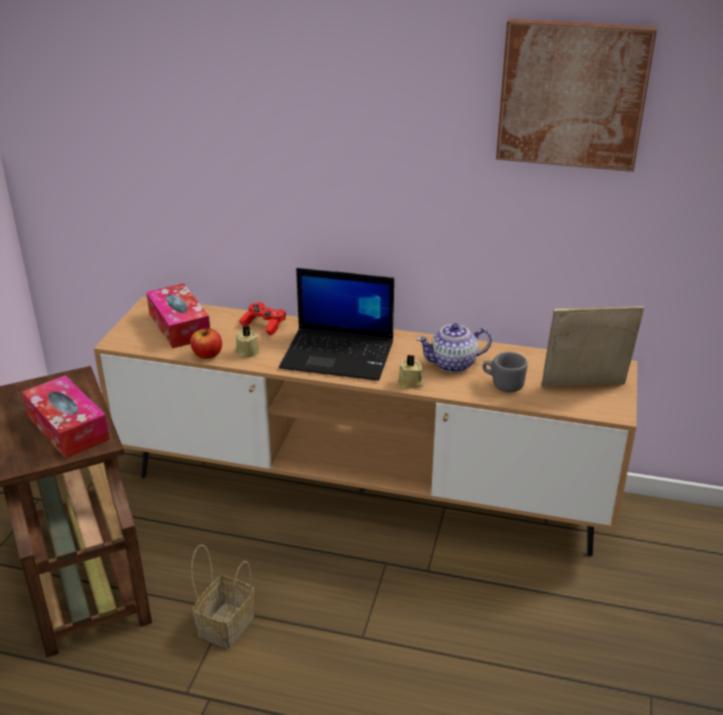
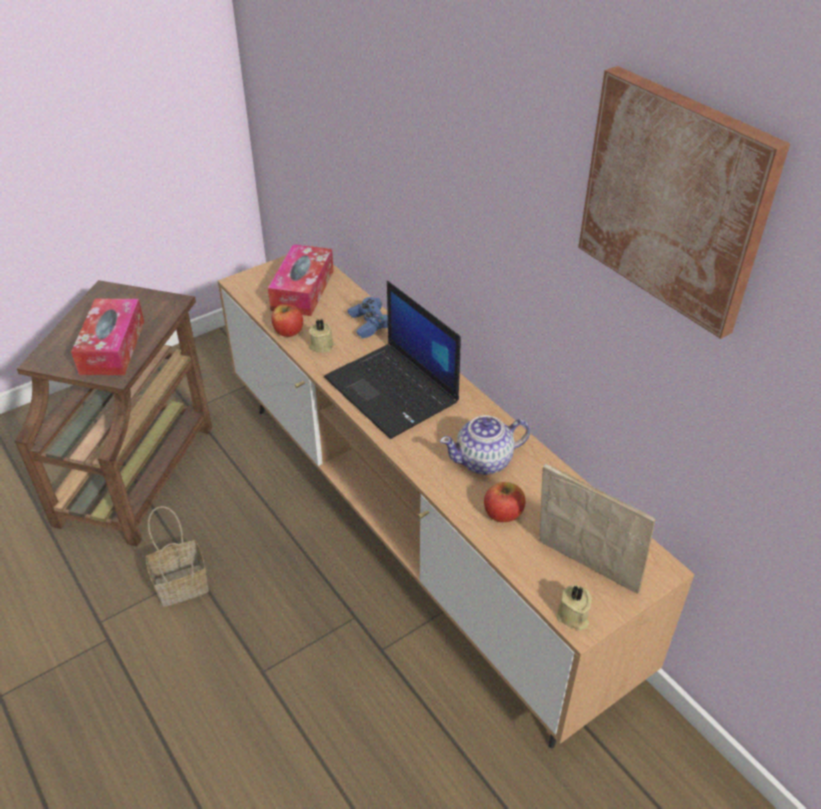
camera: 40 degrees right, 10 degrees up
(264, 325) = (369, 324): red game controller -> blue game controller
(411, 383) = (417, 459): beige candle -> beige candle (573, 616)
(453, 364) = (484, 461): teapot -> teapot turned 45 degrees counterclockwise
(502, 384) = (503, 513): grey mug -> apple

